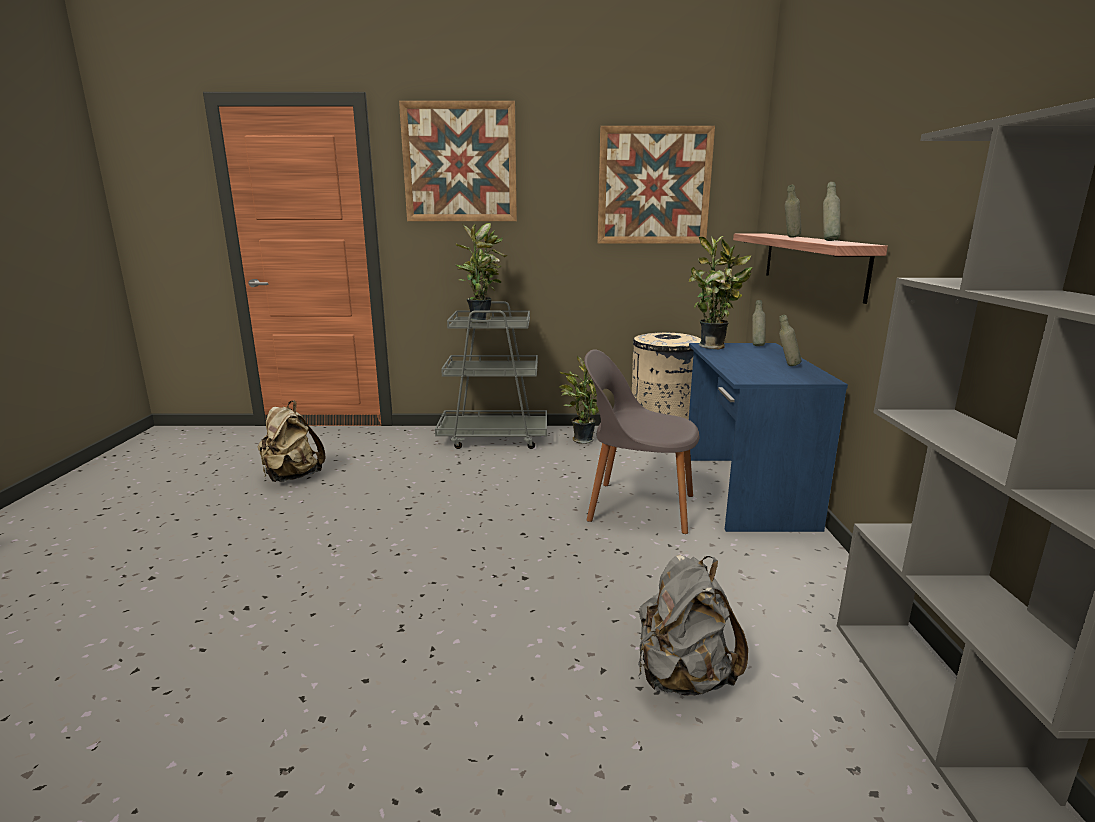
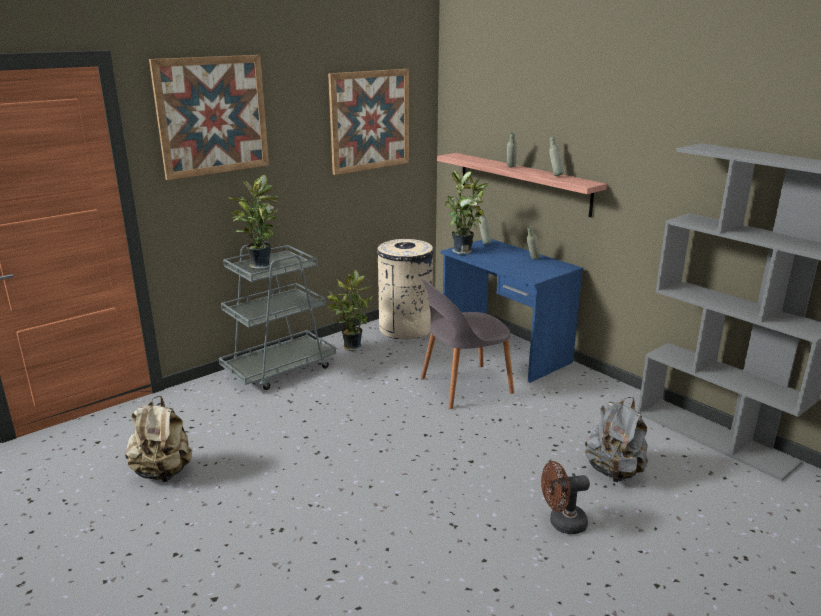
camera: 40 degrees left, 5 degrees up
(510, 697) = (562, 523): none -> brown fan

